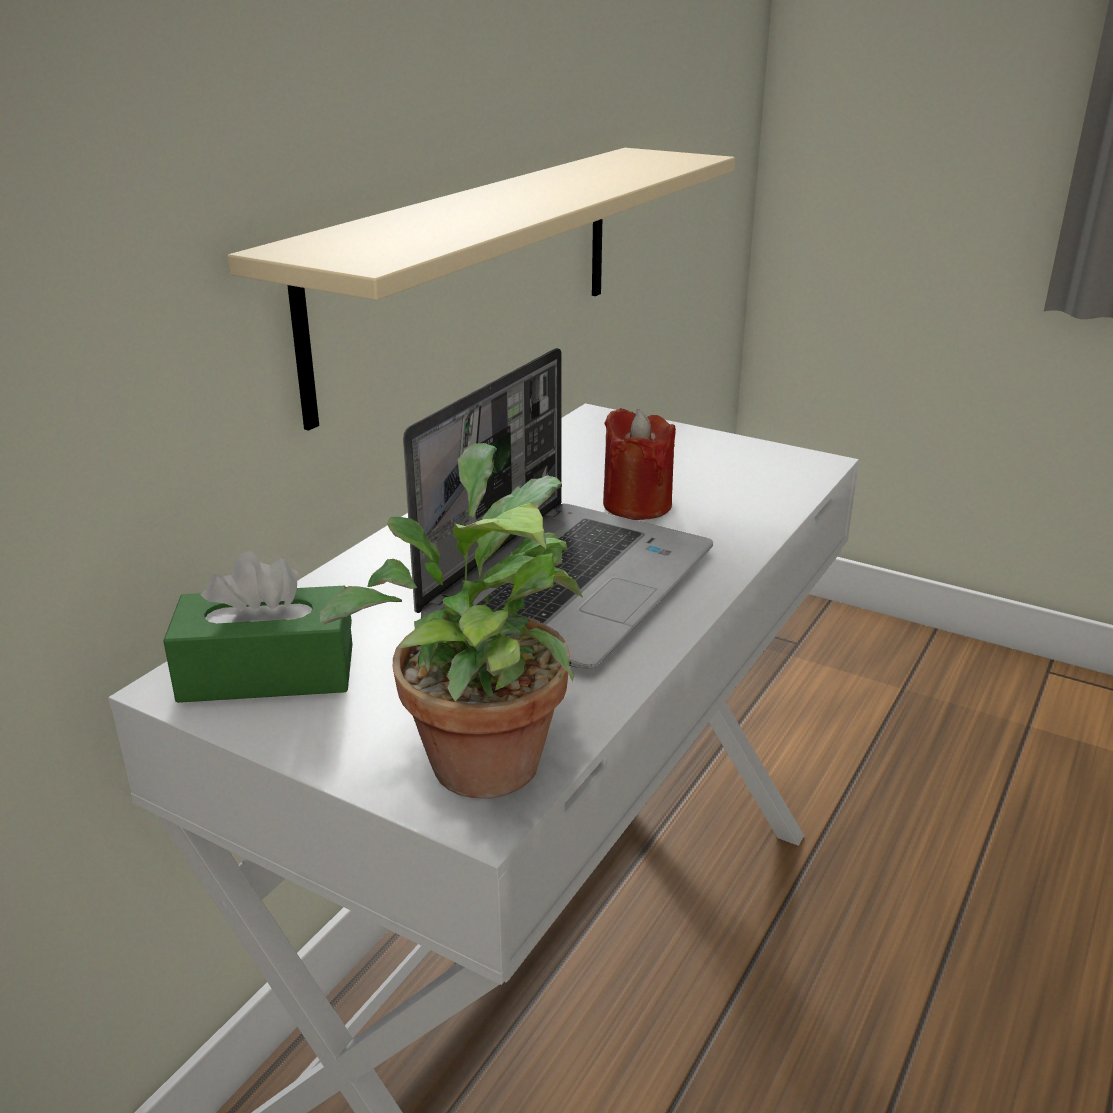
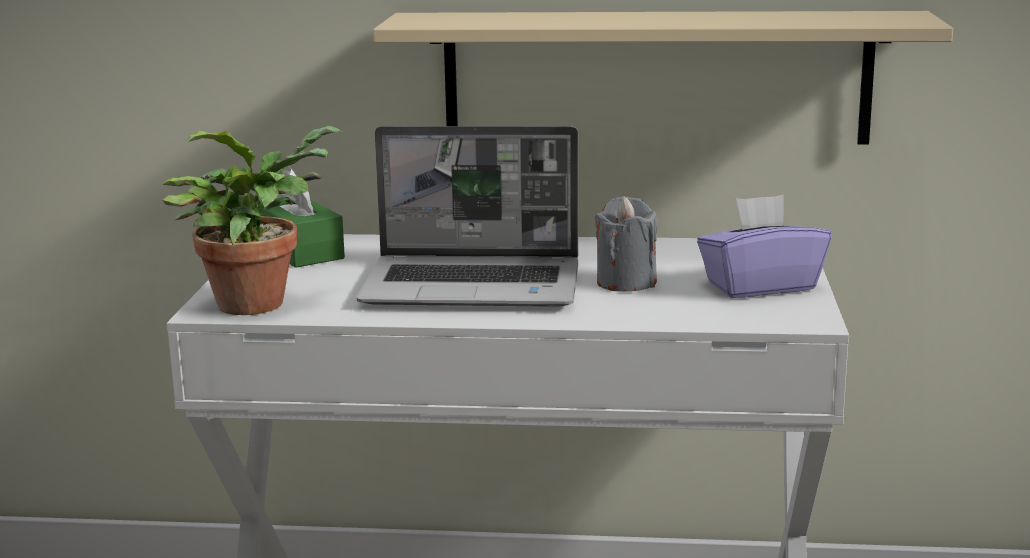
camera: 65 degrees right, 10 degrees down
(637, 505) = (626, 282): red candle -> grey candle
(705, 455) = (760, 286): none -> purple tissue box

